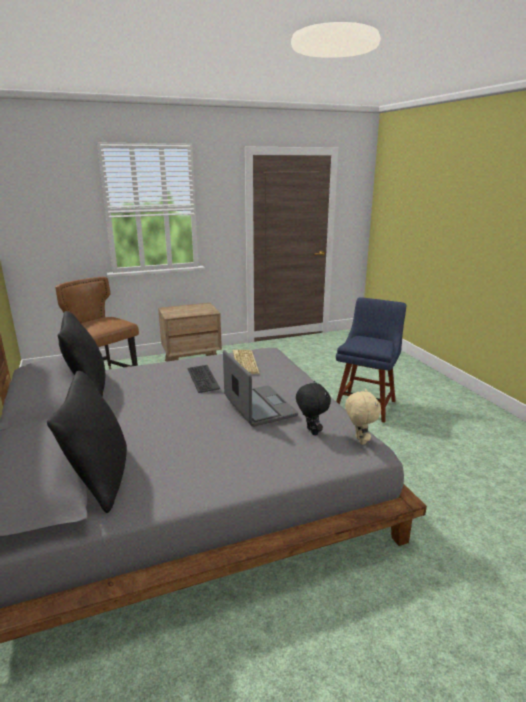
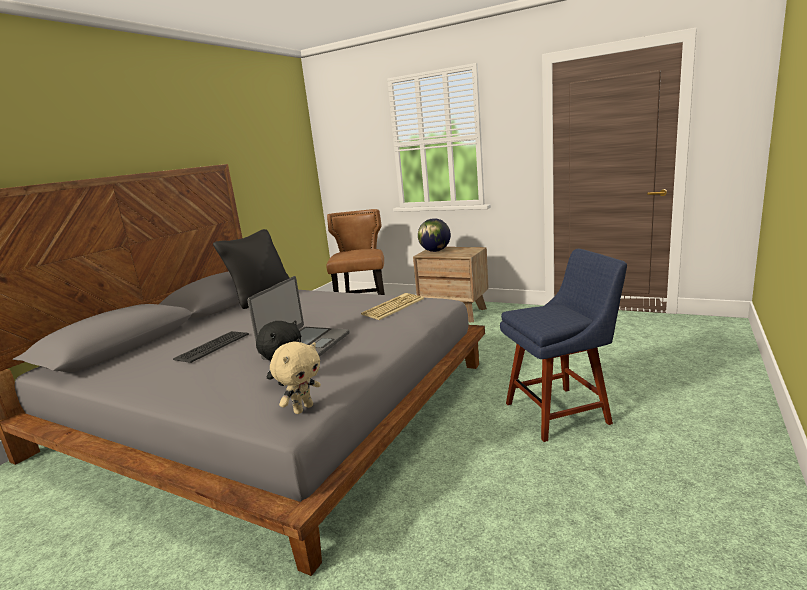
camera: 50 degrees right, 5 degrees down
(100, 479) = (131, 357): black pillow -> none
(174, 311) = (435, 251): none -> globe
(202, 379) = (329, 311): keyboard -> keyboard (212, 346)

